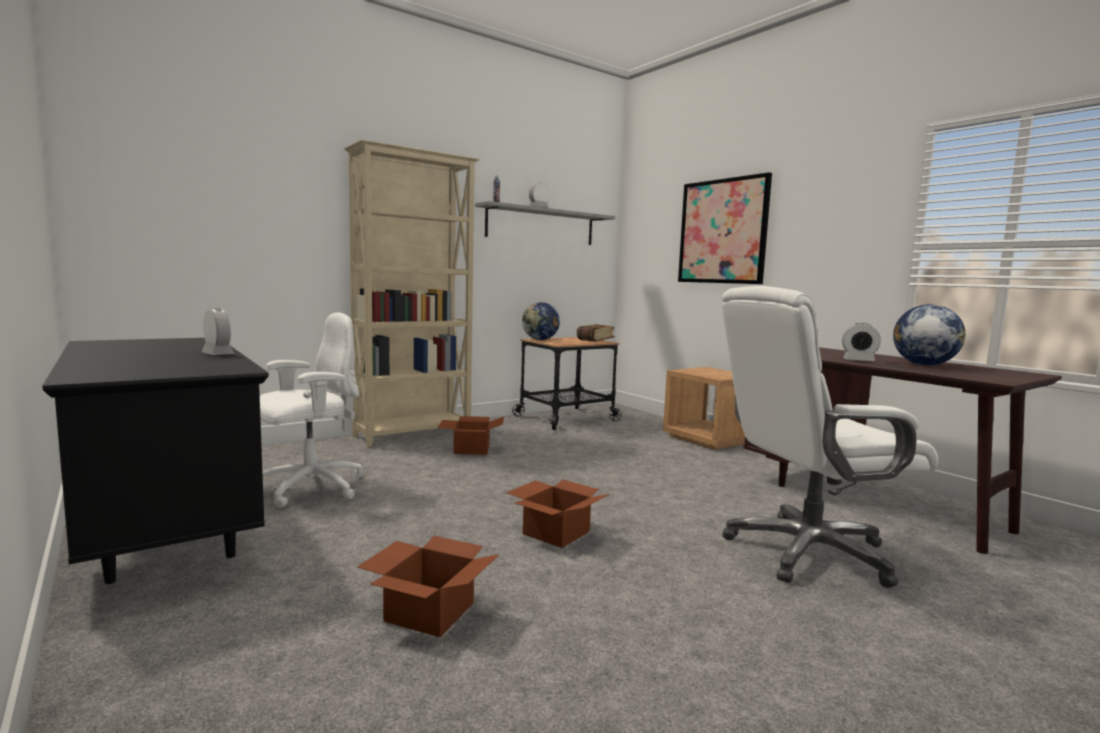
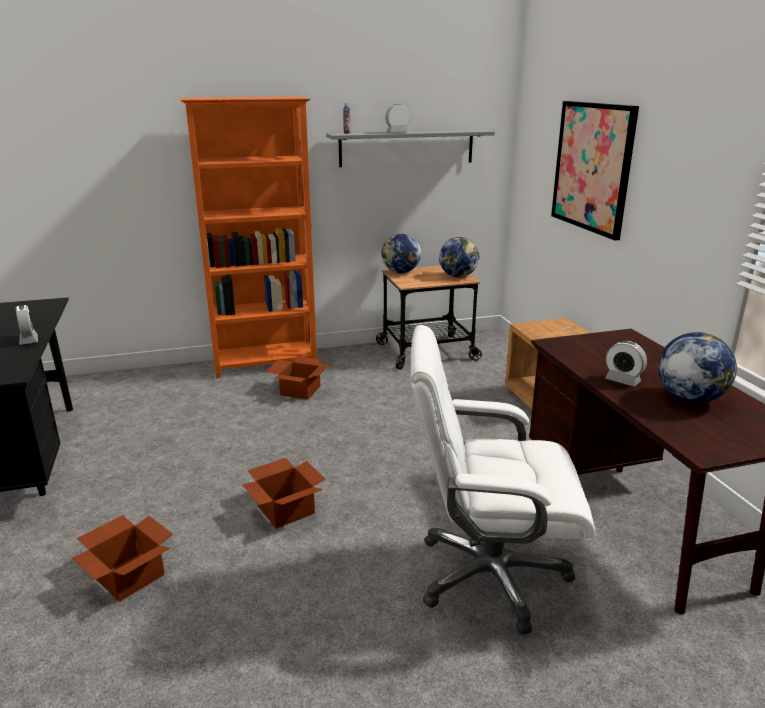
camera: 20 degrees right, 15 degrees up
(309, 488) = (138, 427): white office chair -> none
(414, 434) = (266, 364): beige bookcase -> orange bookcase
(595, 341) = (458, 276): book -> globe

